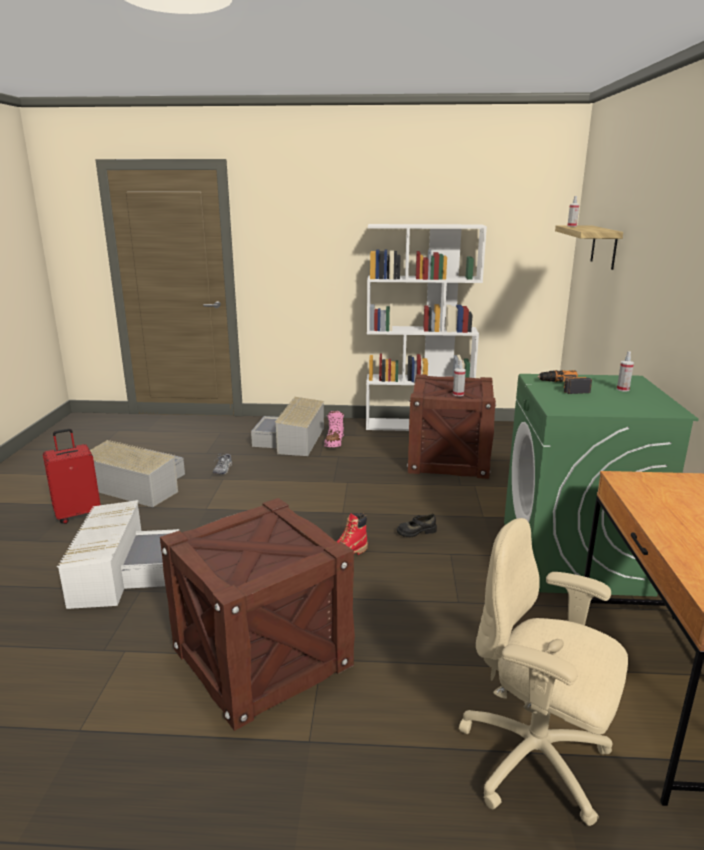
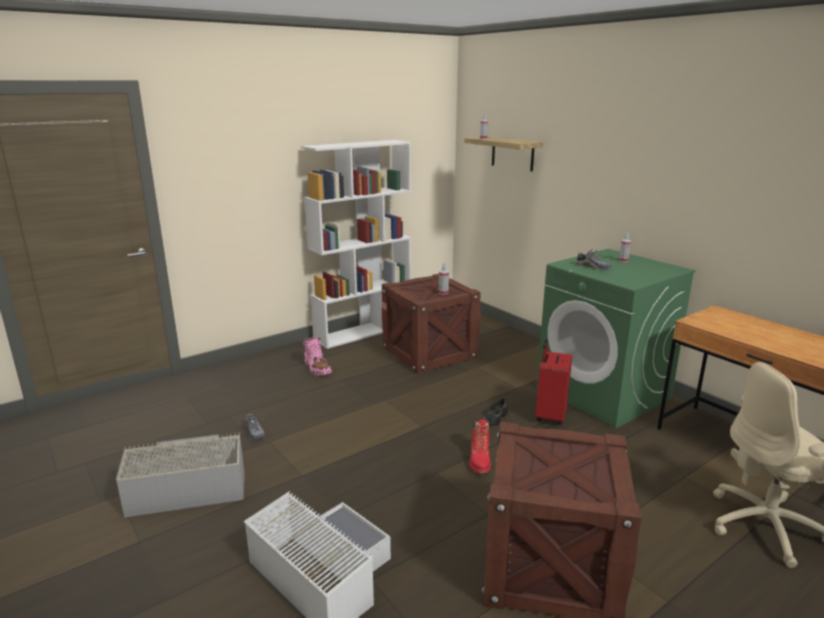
camera: 40 degrees left, 0 degrees up
(78, 514) = (167, 547): red suitcase -> red suitcase (549, 416)
(292, 440) = (275, 380): grey storage box -> none
(563, 386) = (593, 267): power drill -> shoe

